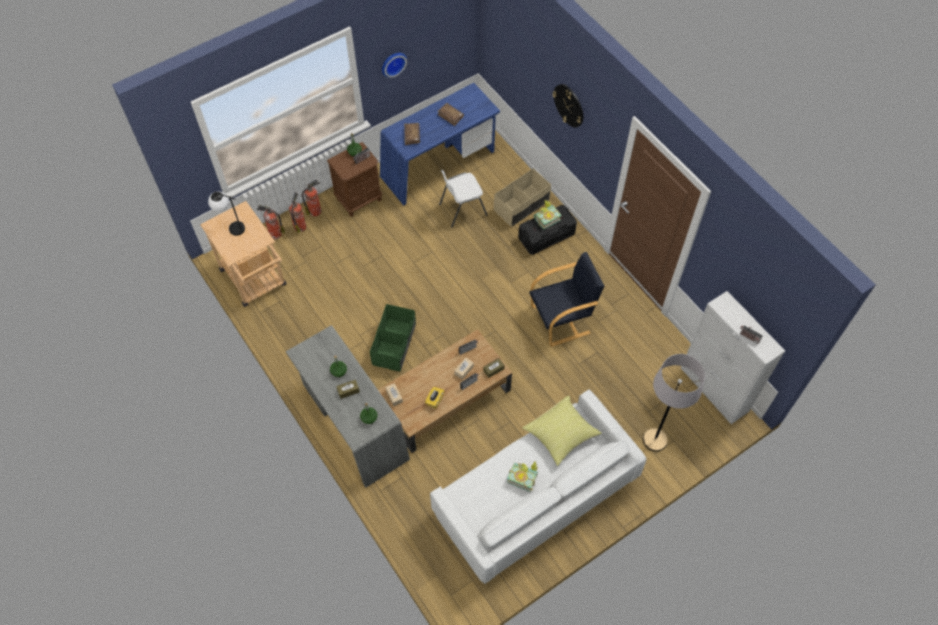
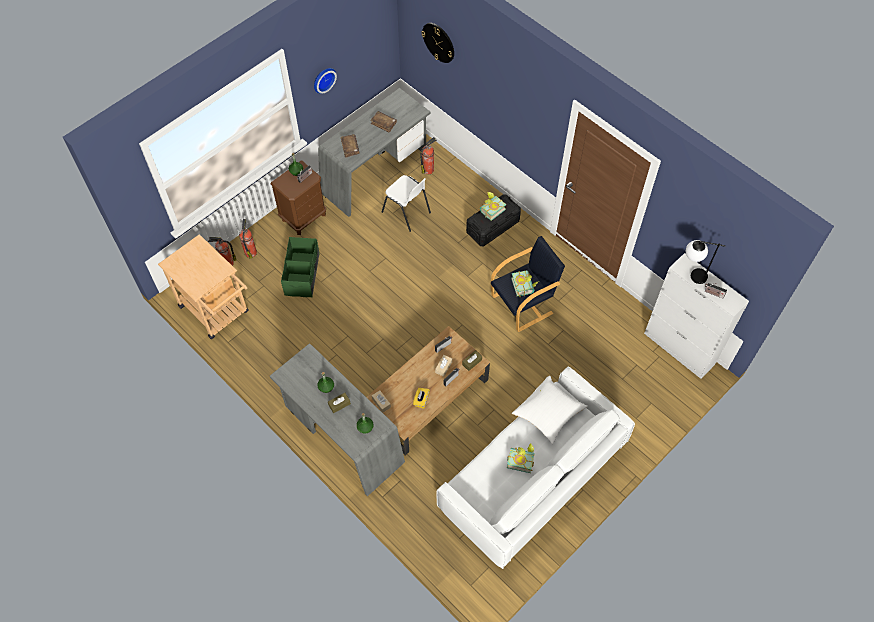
camera: 10 degrees left, 0 degrees up
(231, 227) = (190, 262): table lamp -> table lamp (691, 275)
(315, 211) = (263, 235): fire extinguisher -> fire extinguisher (428, 169)
(394, 344) = (367, 353): green storage box -> green storage box (302, 274)
(439, 166) = (375, 173): blue desk -> grey desk
(462, 209) = (406, 212): white chair -> white chair turned 105 degrees counterclockwise
(521, 206) = (463, 201): beige storage box -> none
(561, 435) = (548, 414): yellow pillow -> white pillow
(563, 300) = (525, 286): none -> book
(569, 105) = (503, 97): wall clock -> wall clock (438, 42)
(654, 440) = (633, 405): grey floor lamp -> none

